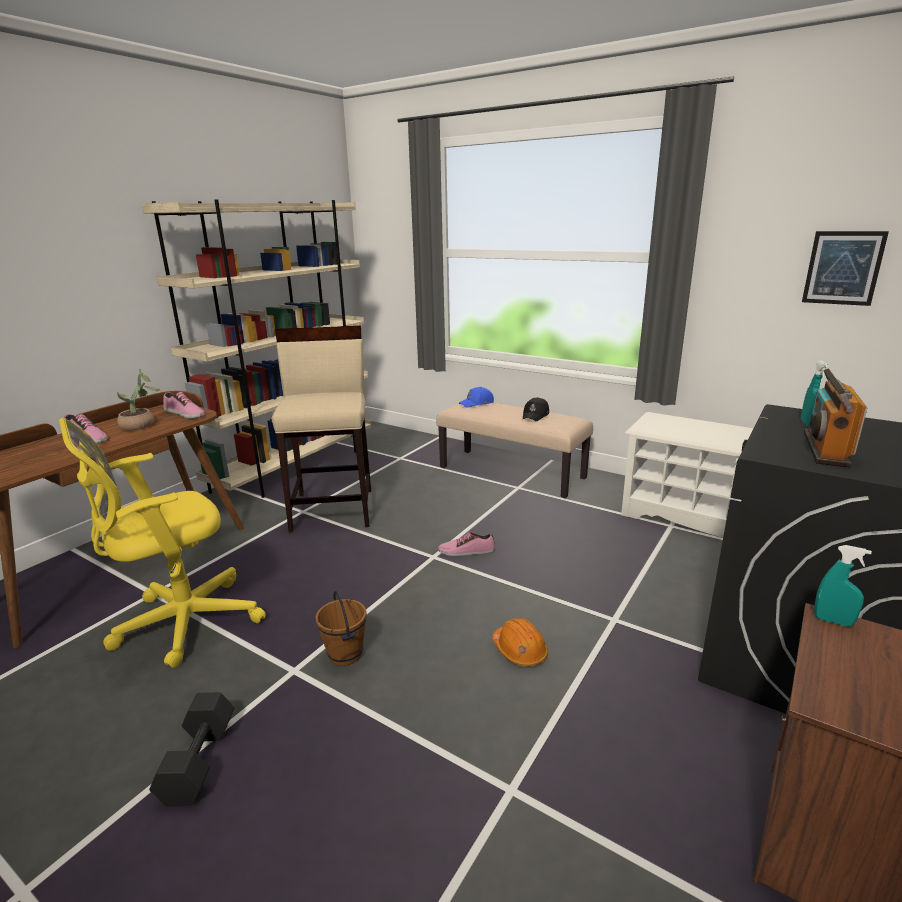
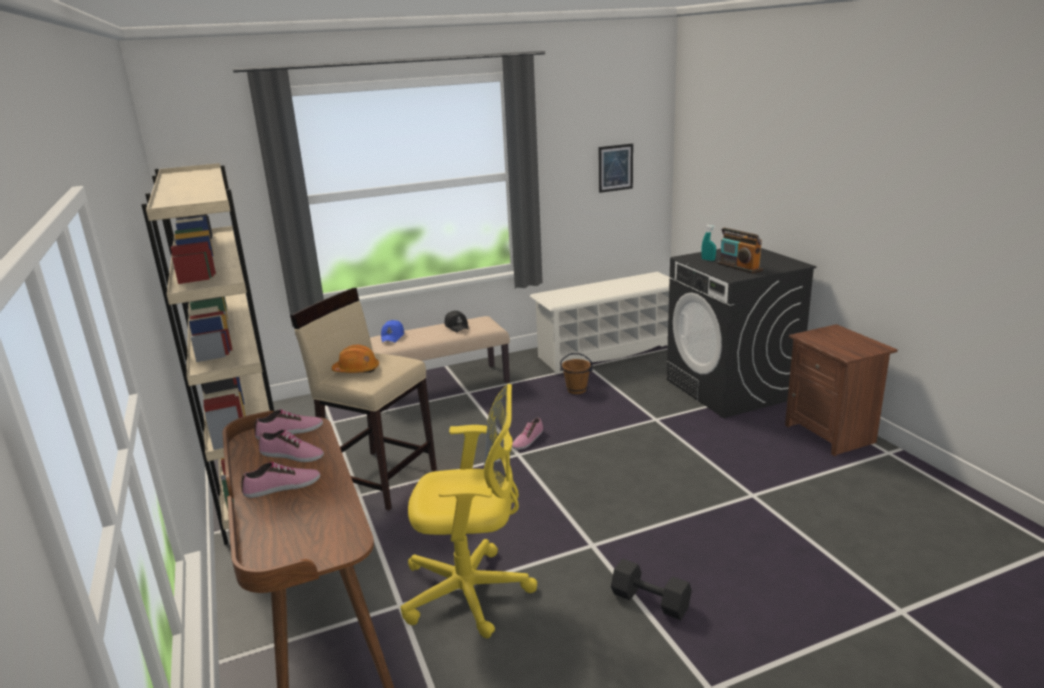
camera: 55 degrees left, 0 degrees up
(142, 425) = (291, 455): potted plant -> shoe
(181, 623) = (472, 592): yellow office chair -> yellow office chair turned 90 degrees counterclockwise
(346, 654) = (595, 519): brown bucket -> brown bucket (576, 390)
(519, 651) = (654, 457): orange hard hat -> orange hard hat (357, 370)
(833, 621) = (804, 335): turquoise spray bottle -> none

